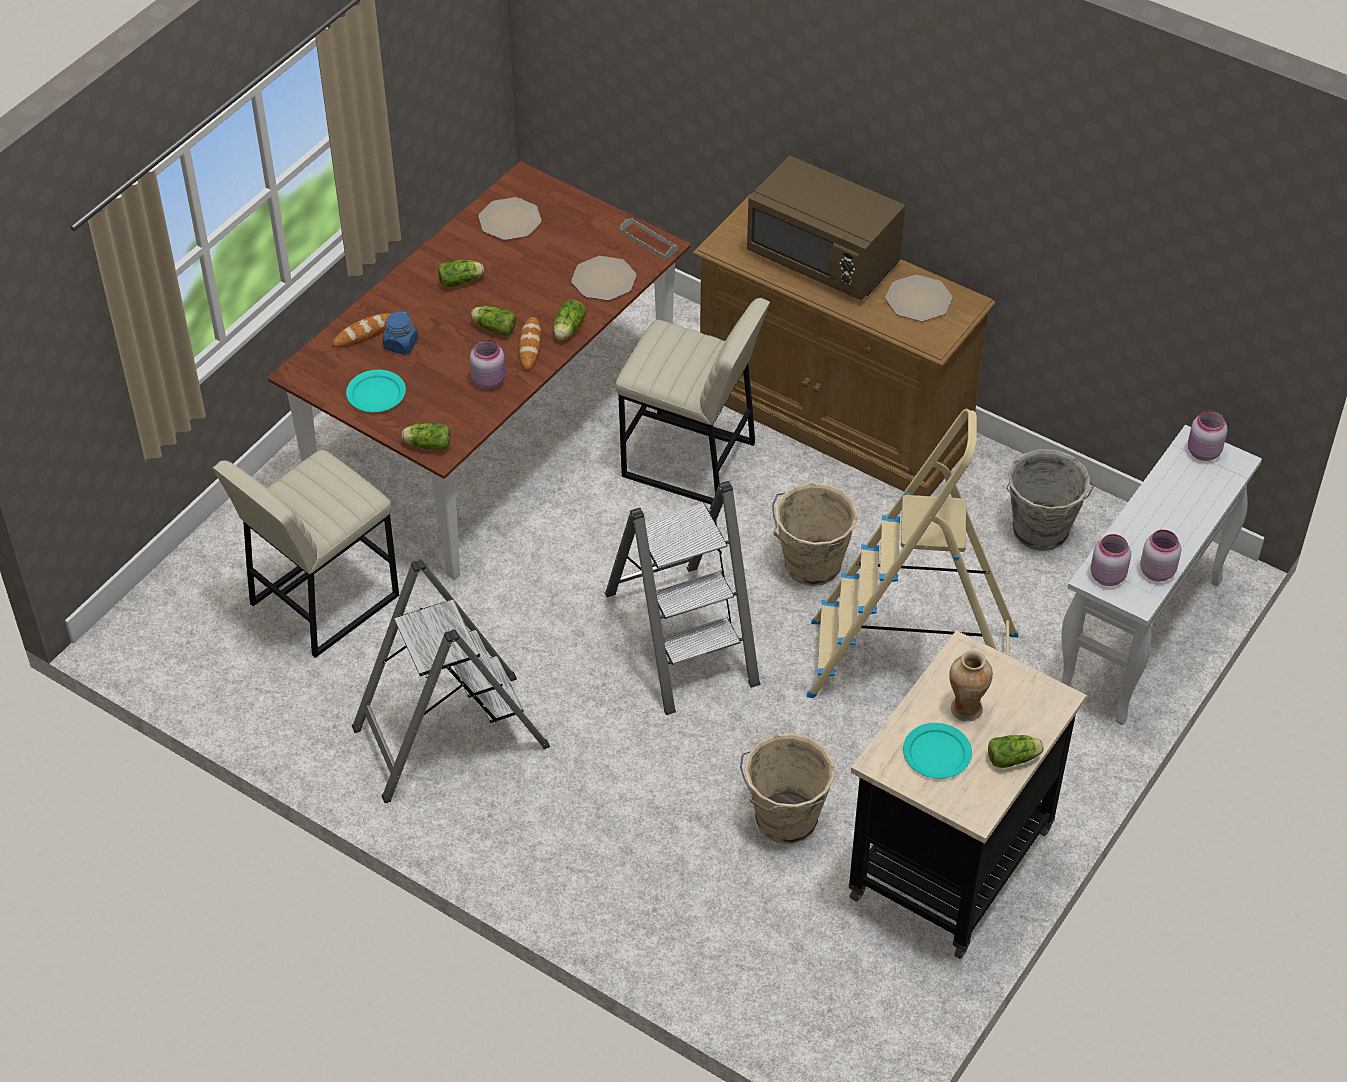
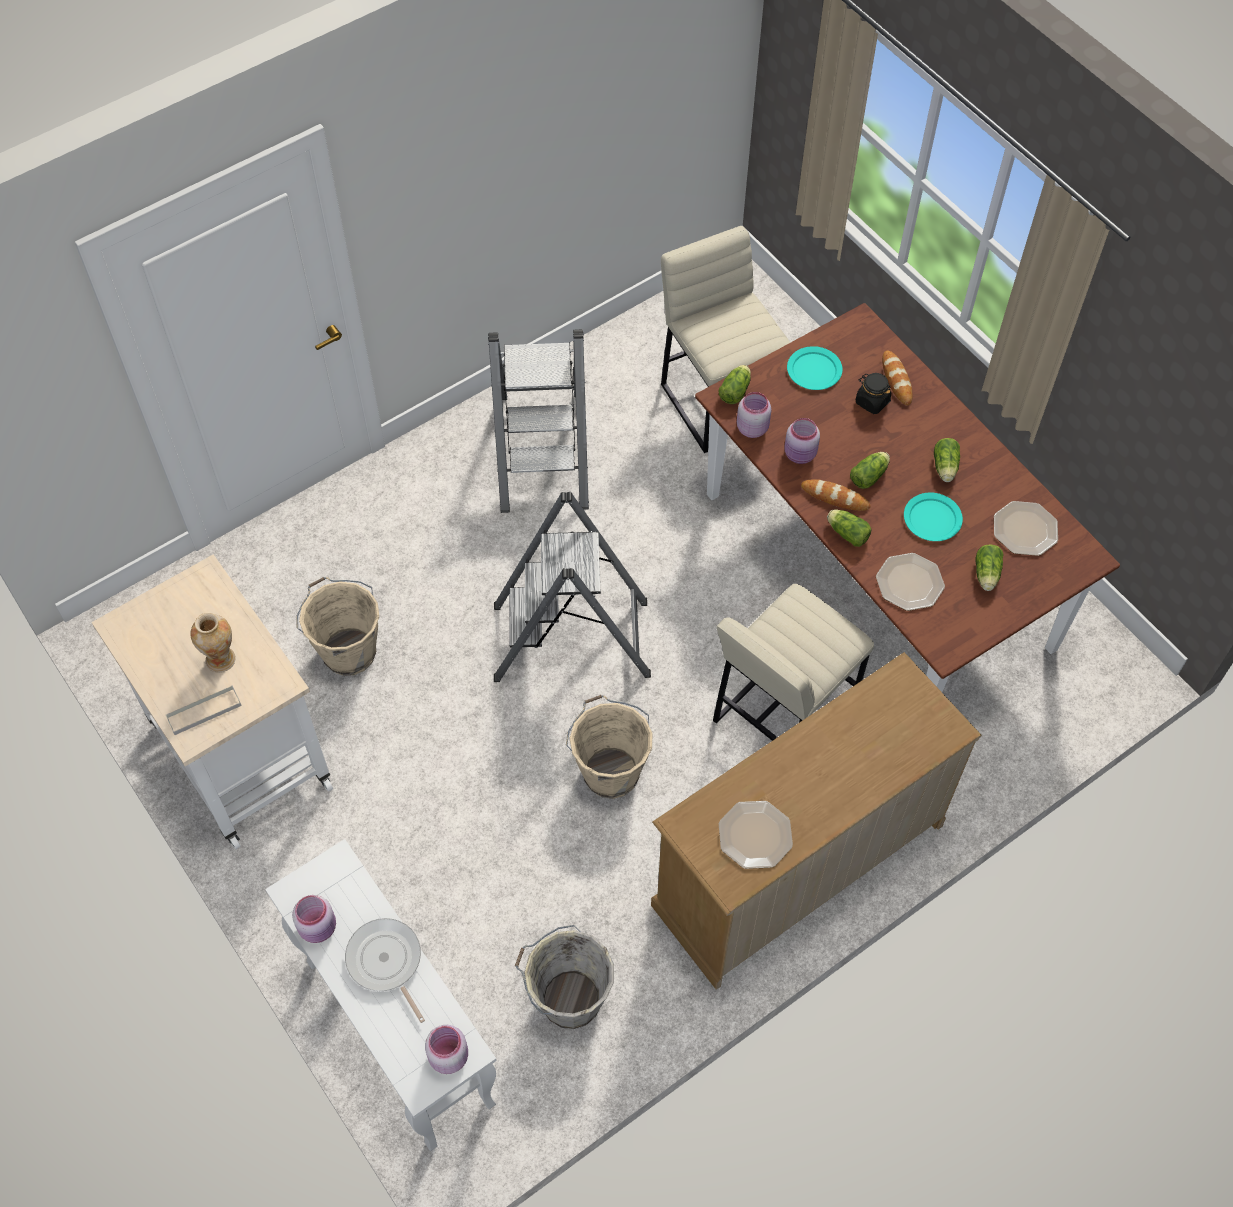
camera: 110 degrees right, 10 degrees up
(401, 344) = (872, 402): blue jar -> black jar
(648, 241) = (957, 639): grey tray -> grey tray (204, 711)
(824, 259) = (850, 767): brown microwave -> none
(912, 665) = (459, 811): beige step ladder -> none
(937, 753) = (189, 620): turquoise plate -> turquoise plate (931, 519)
(951, 867) = (240, 755): black cart -> white cart
(1014, 758) = (151, 675): lettuce -> lettuce (986, 575)
(1106, 576) = (335, 877): pink jar -> pink jar (752, 427)
(1156, 516) = (386, 962): none -> frying pan

